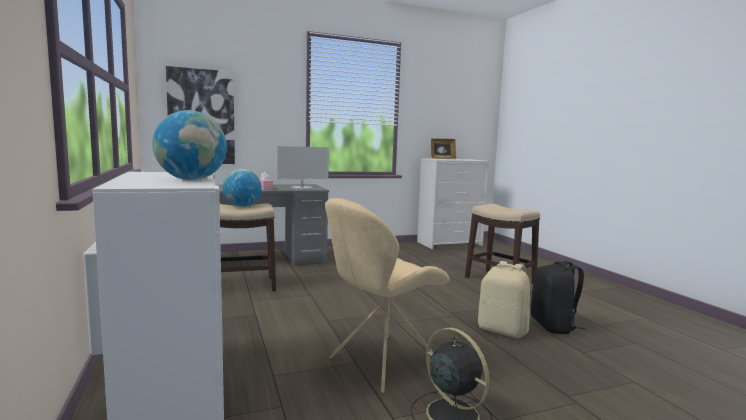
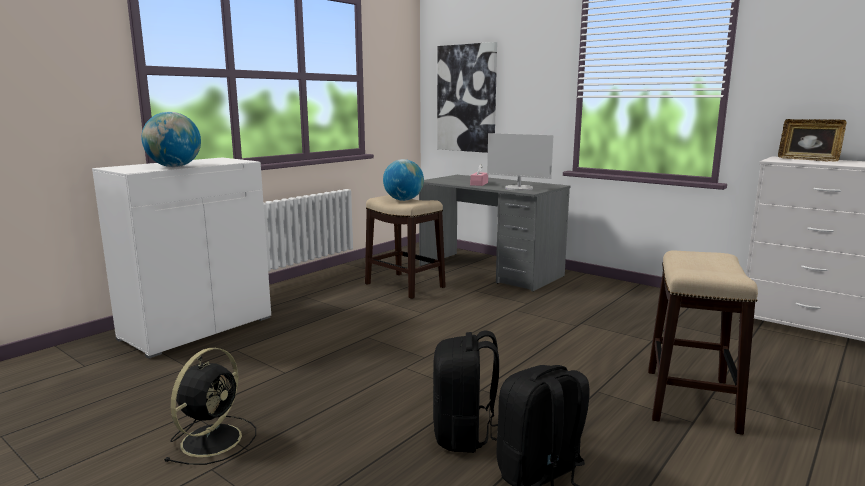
camera: 60 degrees right, 5 degrees up
(381, 363) = (293, 384): beige chair -> none
(503, 330) = (465, 435): beige backpack -> black backpack

